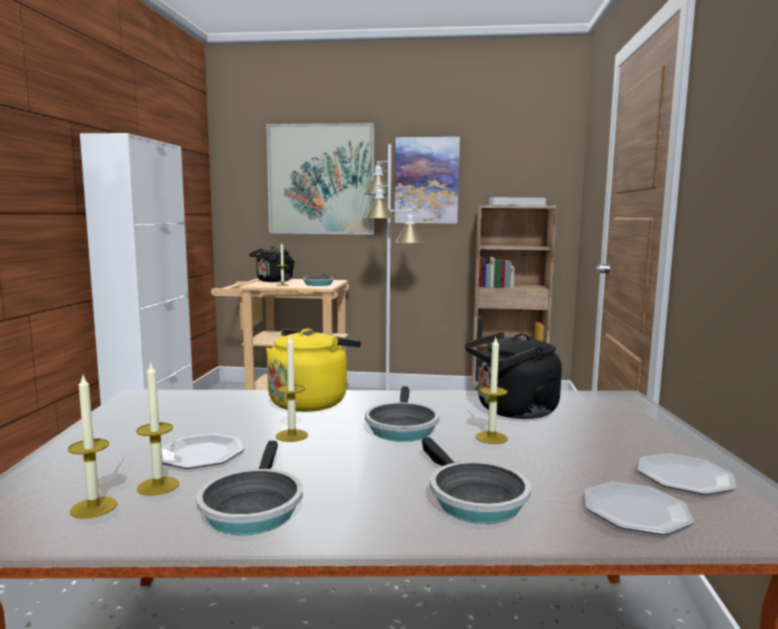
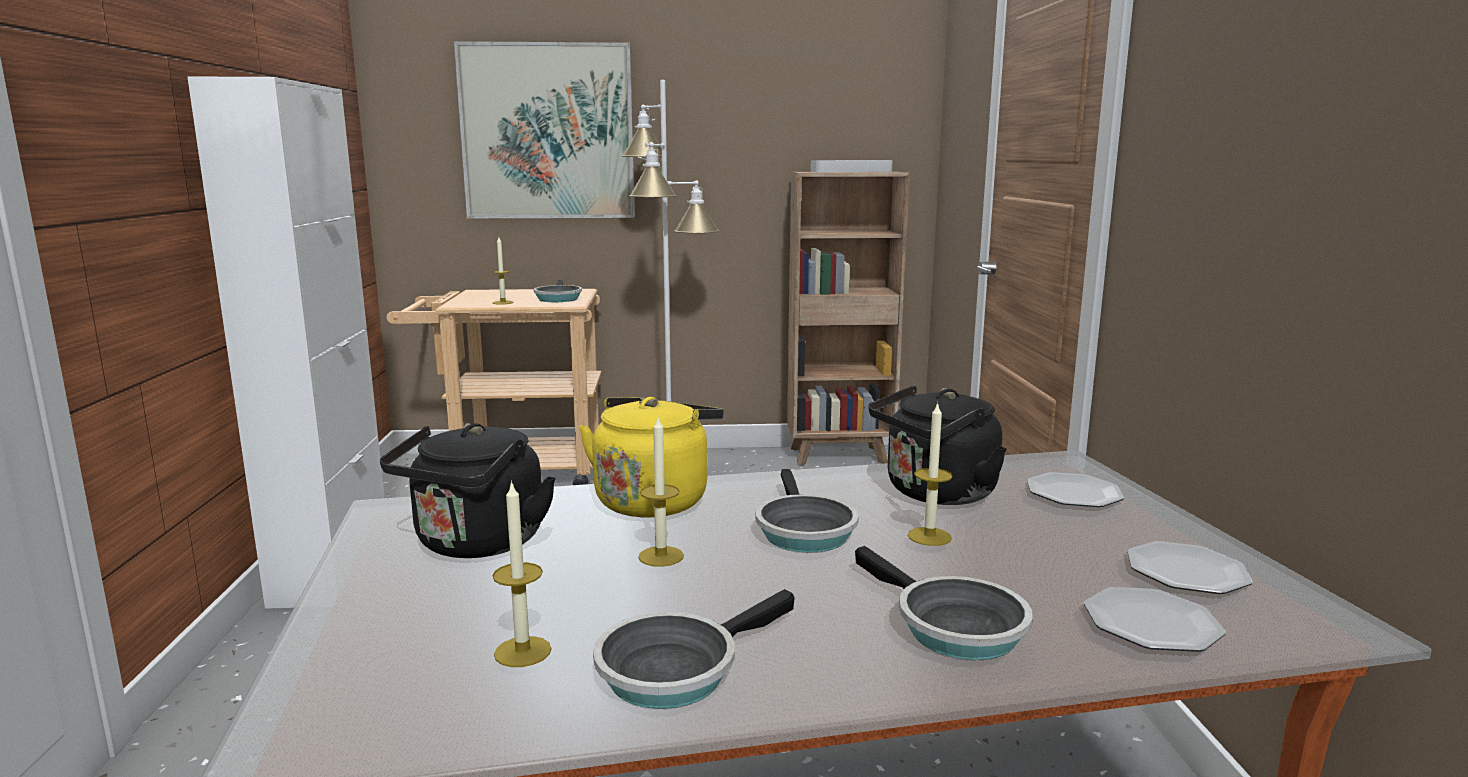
camera: 10 degrees left, 5 degrees up
(93, 507) = (452, 693): candle -> none
(201, 454) = (551, 596): plate -> plate (1073, 493)
(252, 507) = (675, 669): frying pan -> frying pan turned 60 degrees clockwise
(273, 281) = (482, 296): black kettle -> black kettle (476, 544)
(426, 180) = (713, 133): picture -> none

